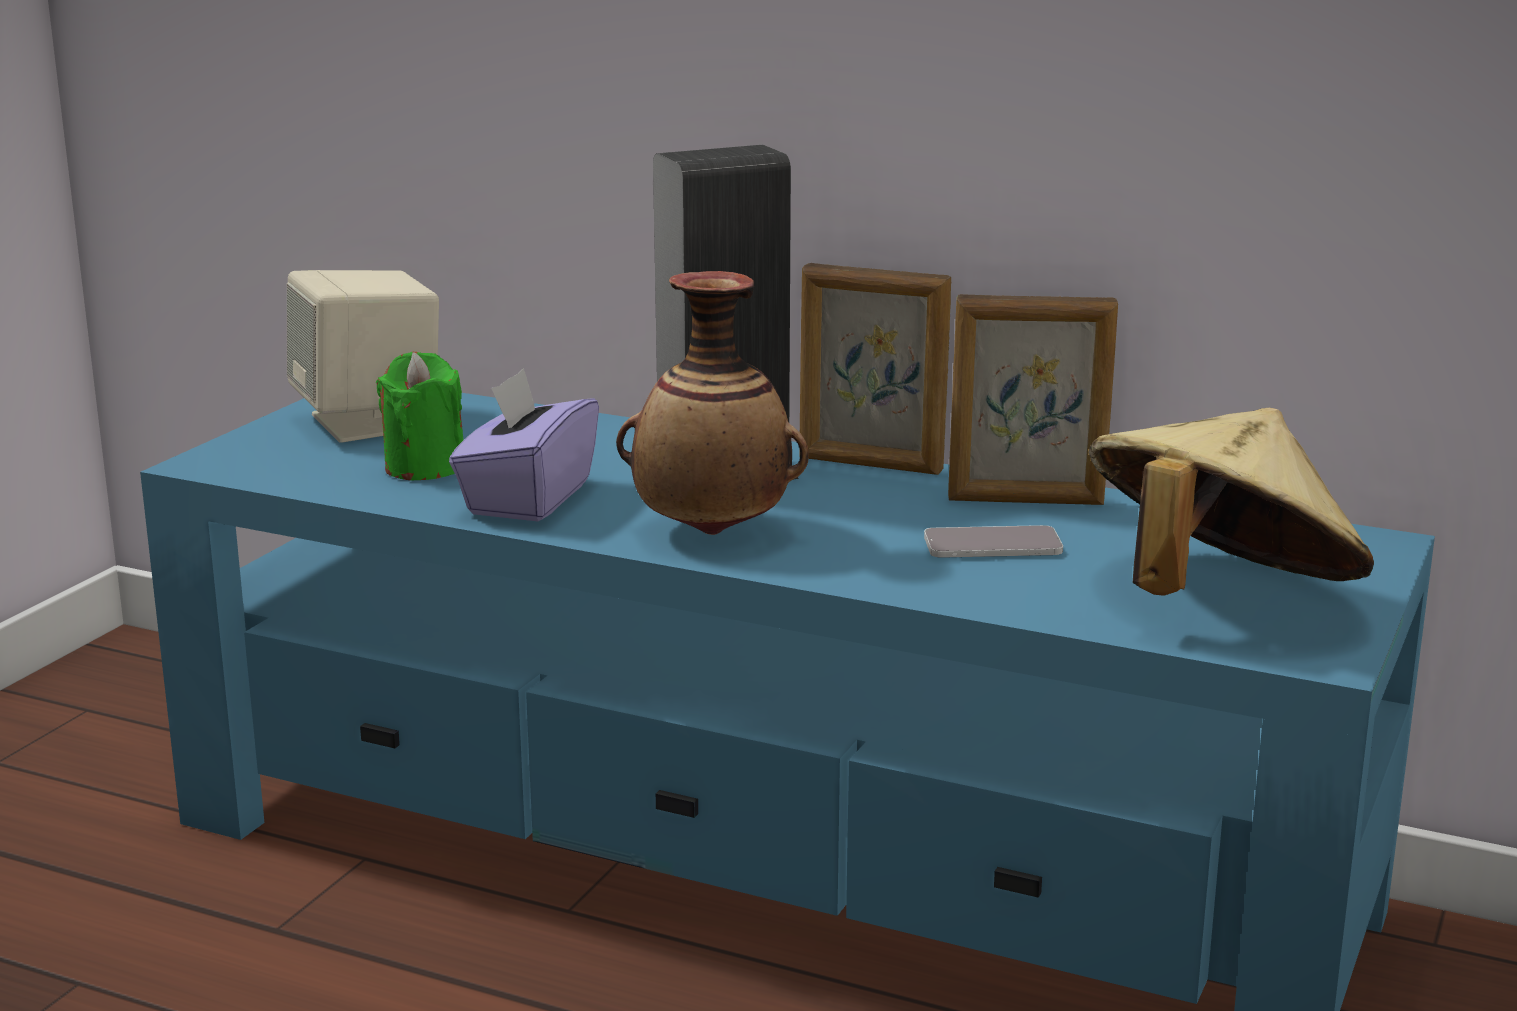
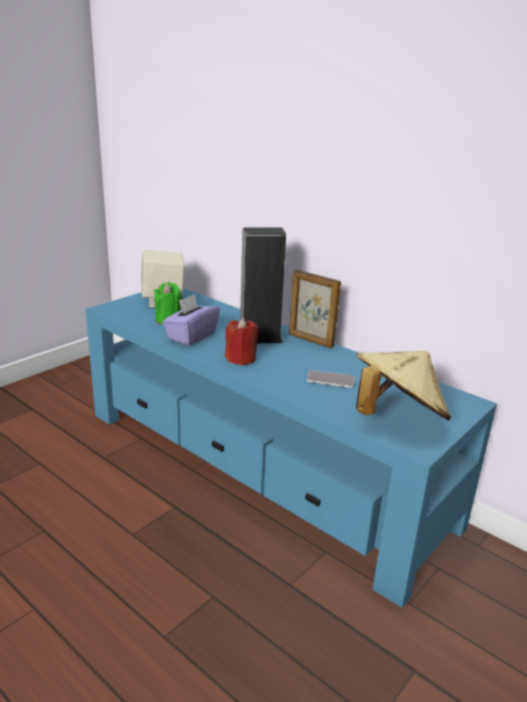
camera: 15 degrees right, 5 degrees up
(713, 531) = (241, 358): vase -> red candle
(1026, 501) = (354, 364): picture frame -> none

